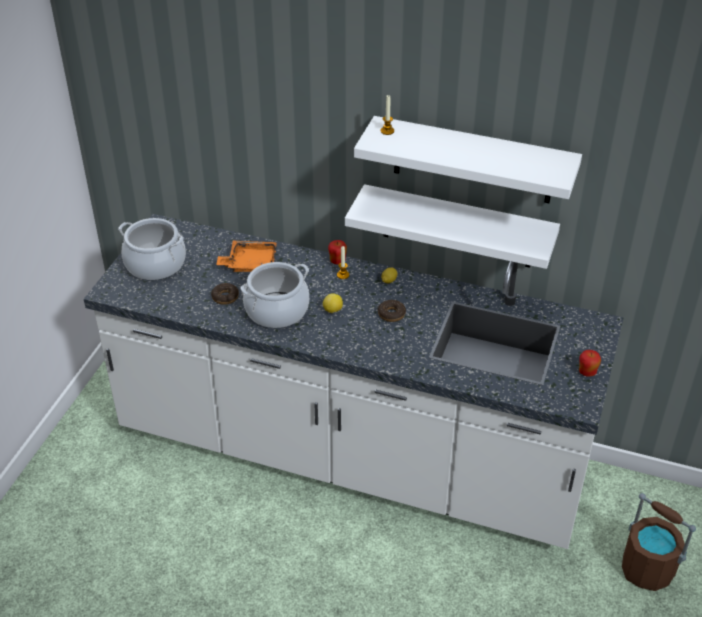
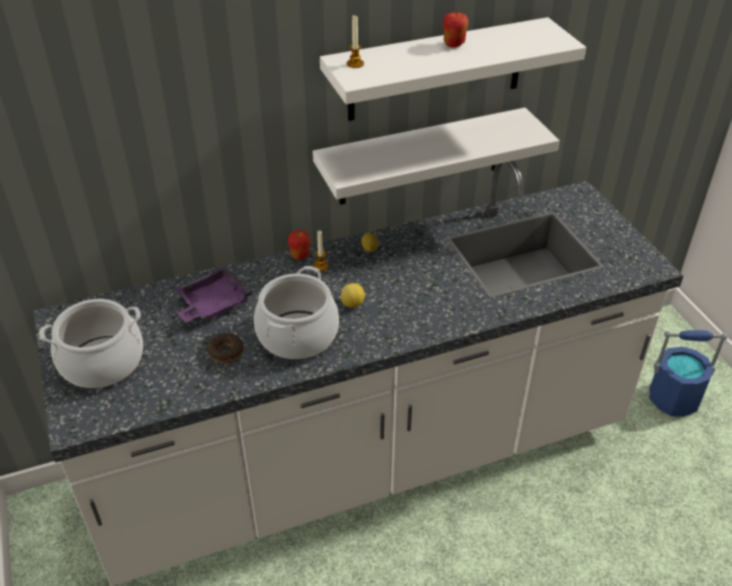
camera: 40 degrees left, 0 degrees up
(250, 263) = (212, 304): orange tray -> purple tray
(391, 314) = (410, 277): donut -> none
(587, 373) = (621, 238): apple -> apple (453, 44)
(647, 569) = (674, 398): brown bucket -> blue bucket

